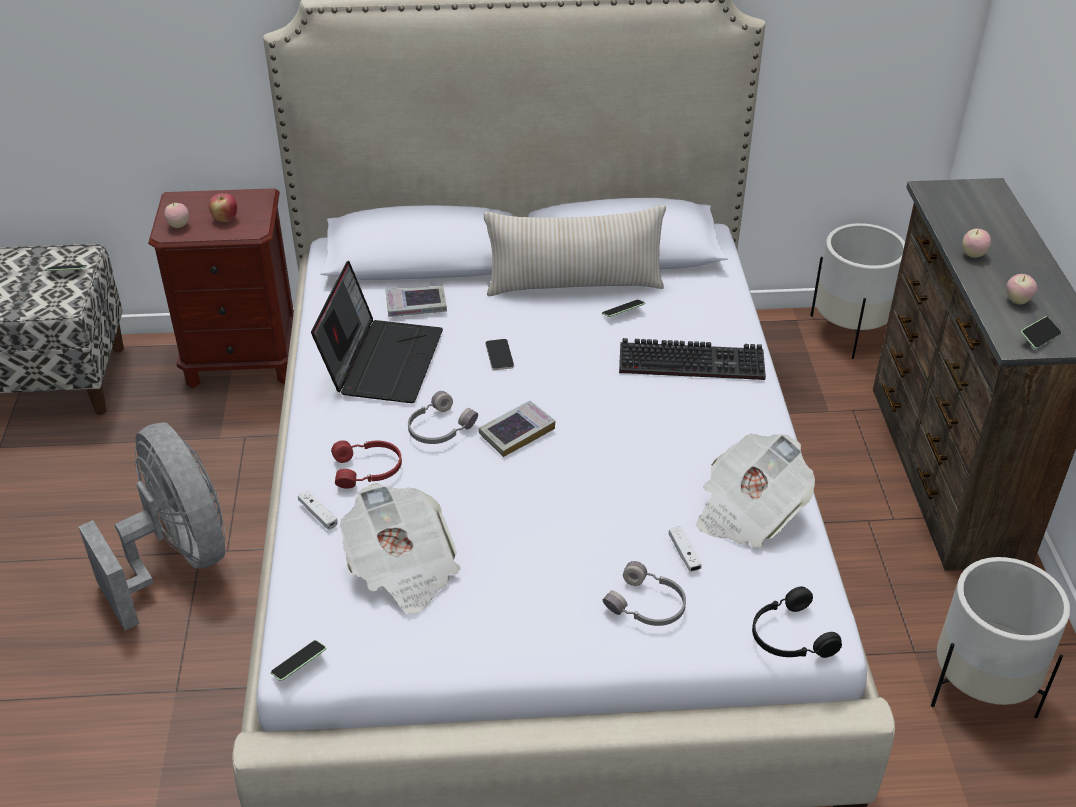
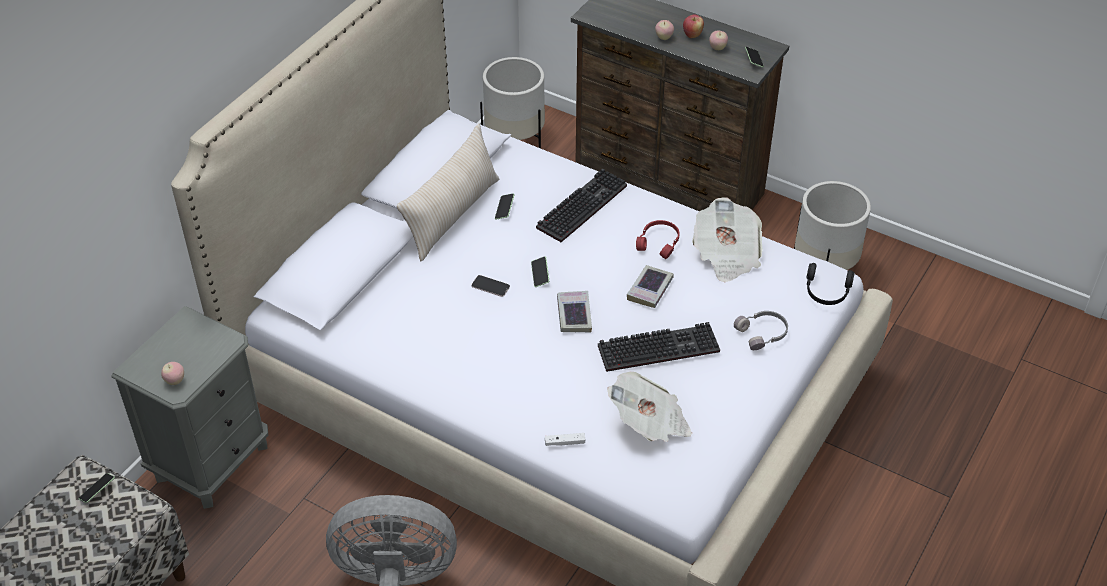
camera: 55 degrees left, 5 degrees up
(225, 219) = (195, 351): apple -> apple (692, 35)
(243, 361) = (212, 461): brown nightstand -> grey nightstand
(299, 665) = (688, 506): phone -> phone (540, 275)
(368, 470) = (545, 400): red headphones -> red headphones (659, 243)
(382, 360) = (439, 345): laptop -> none
(416, 306) = (395, 301): book -> book (650, 289)
(439, 428) = (536, 348): grey headphones -> none
(531, 522) = (660, 347): none -> keyboard
(684, 554) = (736, 298): white game controller -> none

